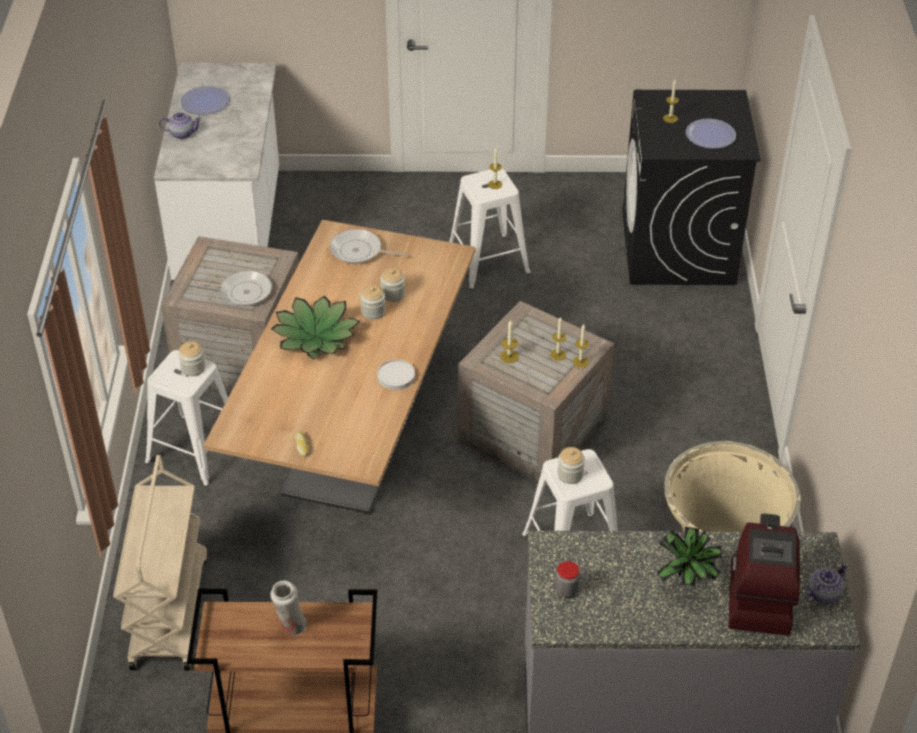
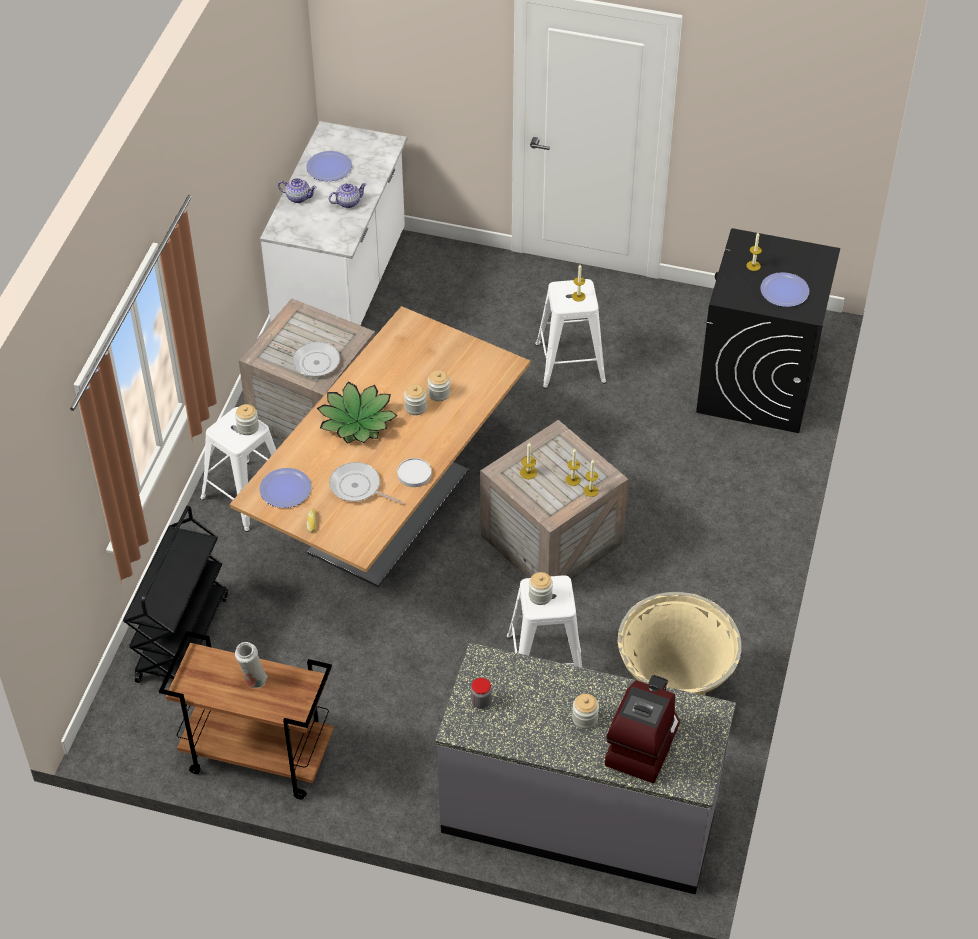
camera: 15 degrees right, 5 degrees up
(168, 610) = (182, 637): beige cart -> black cart
(261, 418) = (285, 489): none -> plate
(359, 251) = (423, 345): frying pan -> frying pan (358, 487)
(686, 583) = (584, 718): potted plant -> jar
(823, 593) = (699, 754): teapot -> teapot (348, 202)

